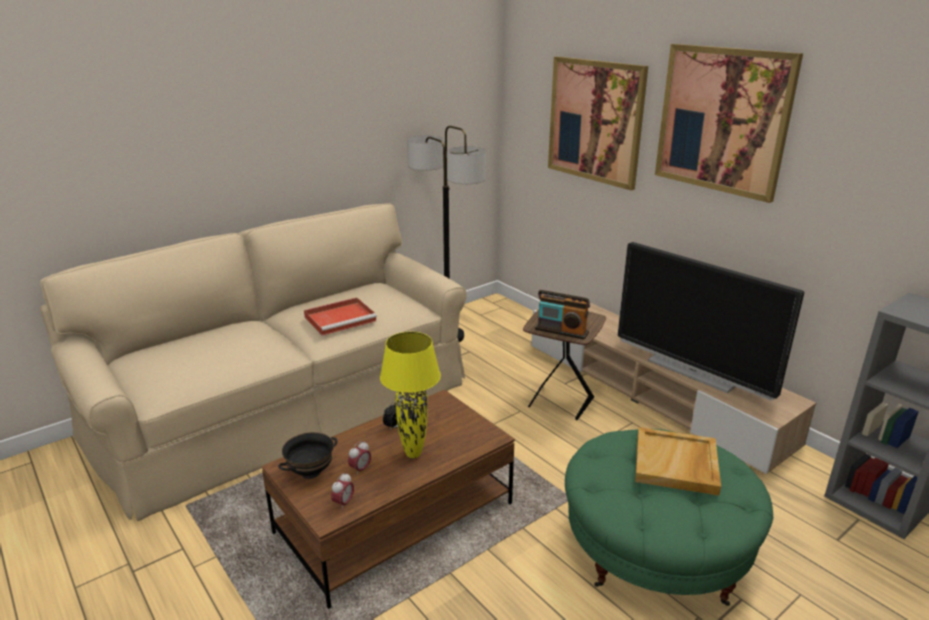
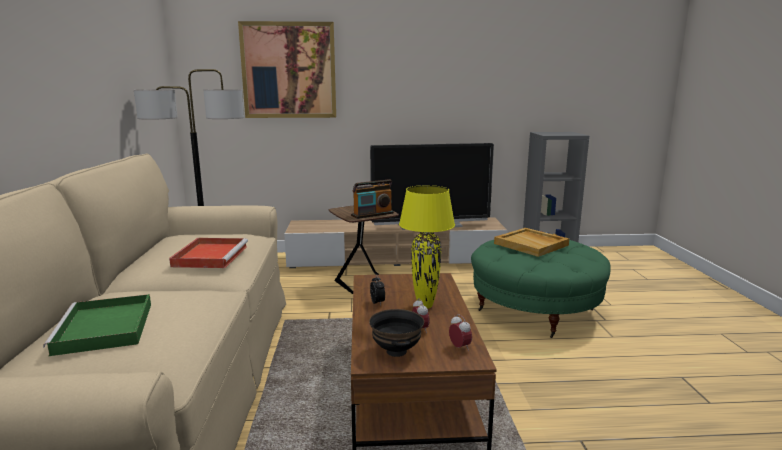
camera: 55 degrees left, 10 degrees down
(193, 350) = (105, 329): none -> green tray
(722, 120) = (400, 54): picture -> none

